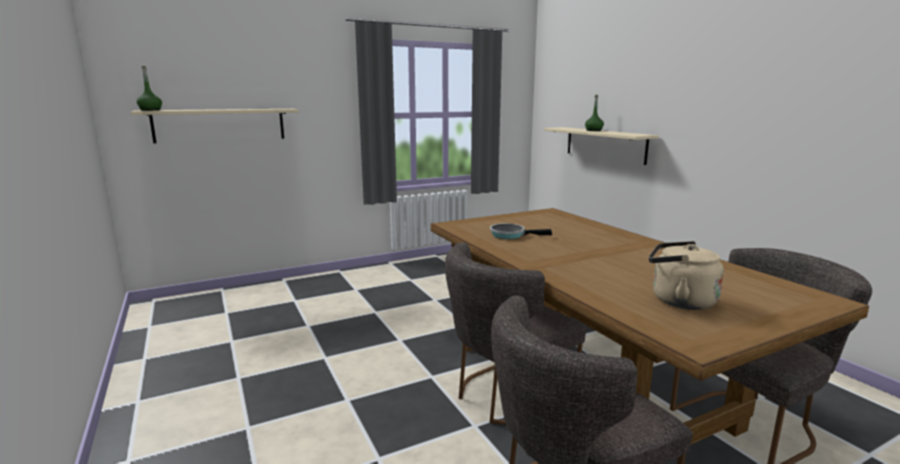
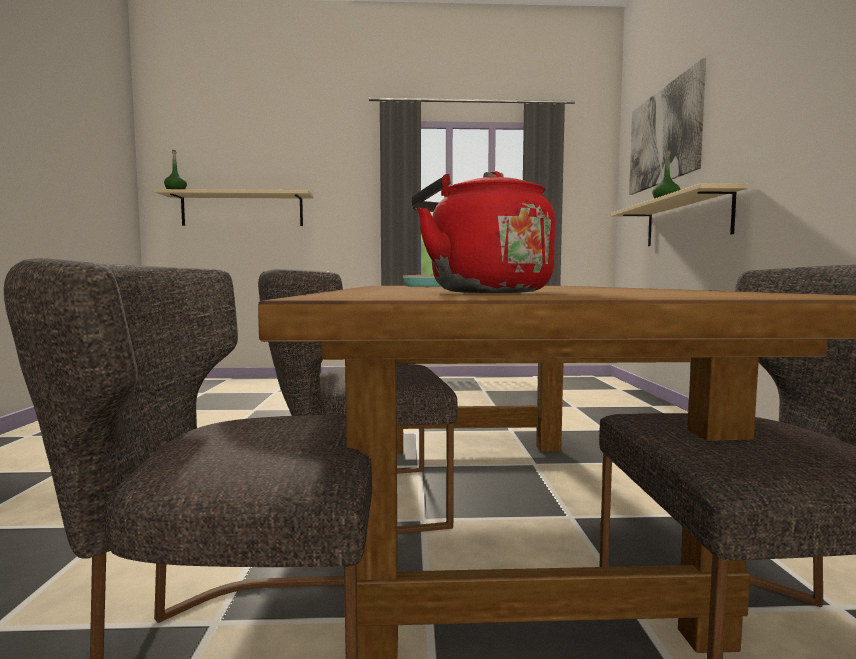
camera: 25 degrees right, 10 degrees down
(584, 75) = (663, 136): none -> picture
(678, 301) = (483, 292): beige kettle -> red kettle

